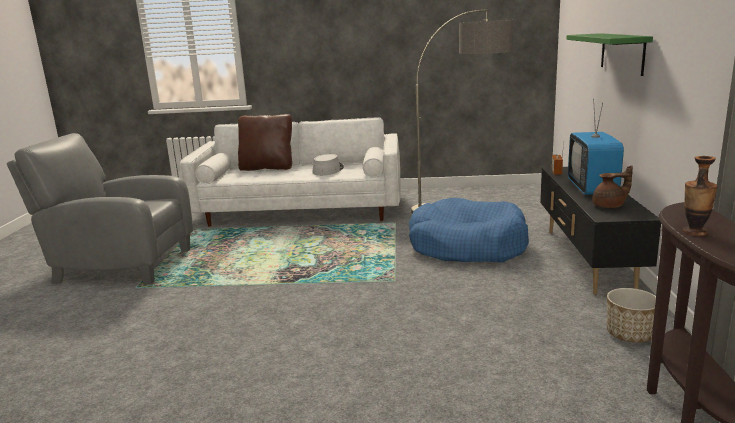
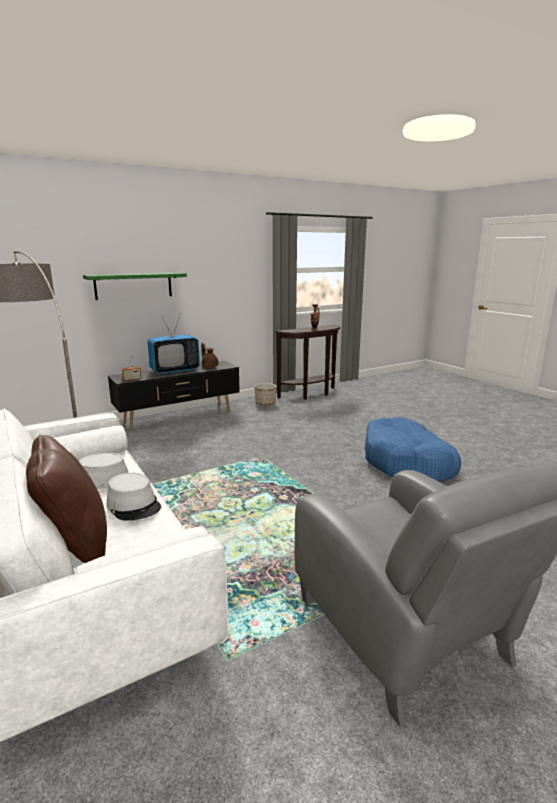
camera: 125 degrees left, 0 degrees up
(280, 175) = (134, 505): none -> grey hat
(467, 246) = (175, 449): blue dog bed -> blue dog bed (407, 463)

